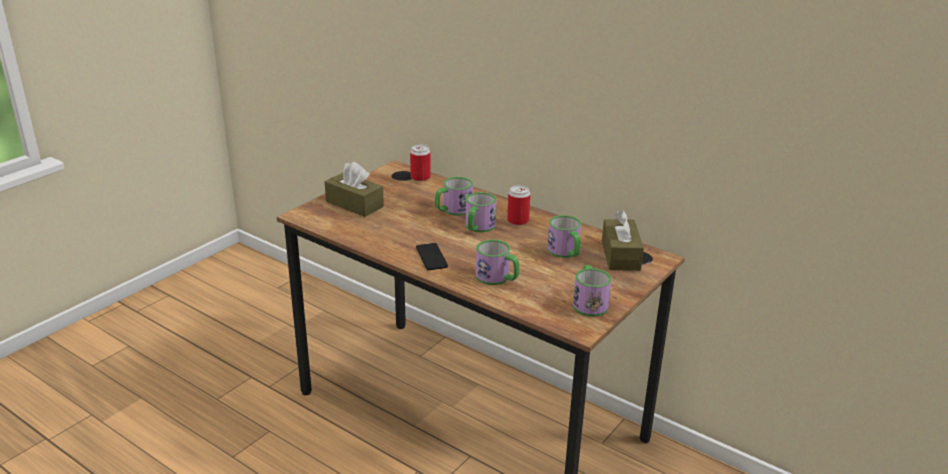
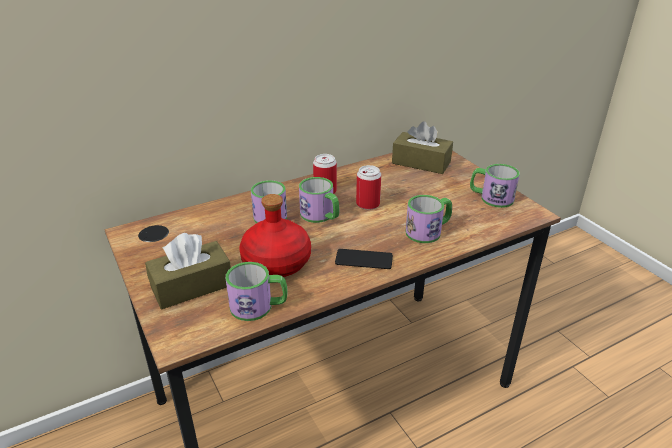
camera: 65 degrees left, 5 degrees up
(402, 225) = (277, 262): none -> red bottle
(420, 178) = (175, 222): can -> can (368, 204)
(566, 252) = (401, 184): mug -> mug (259, 306)

